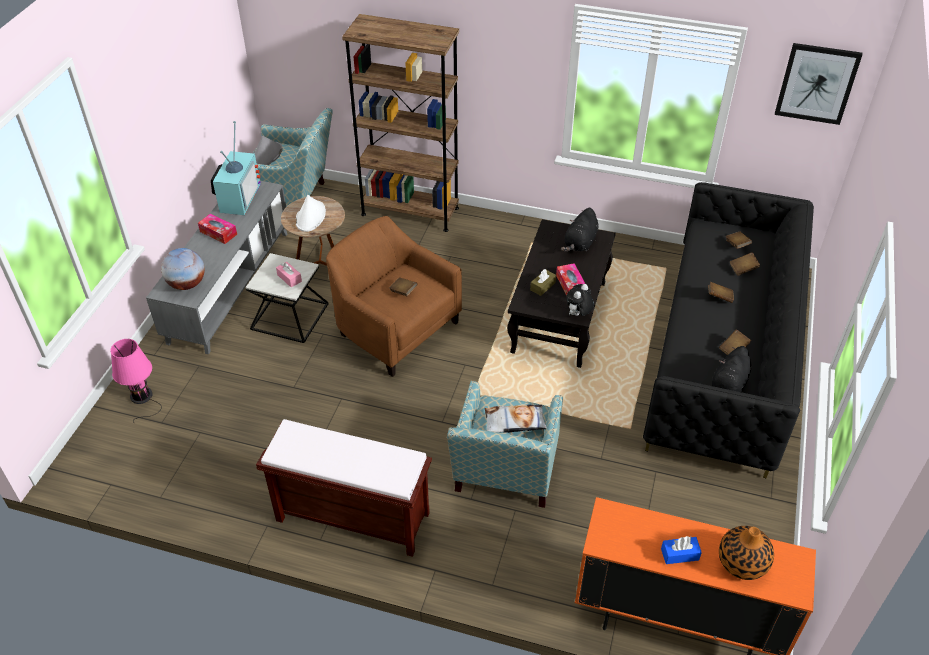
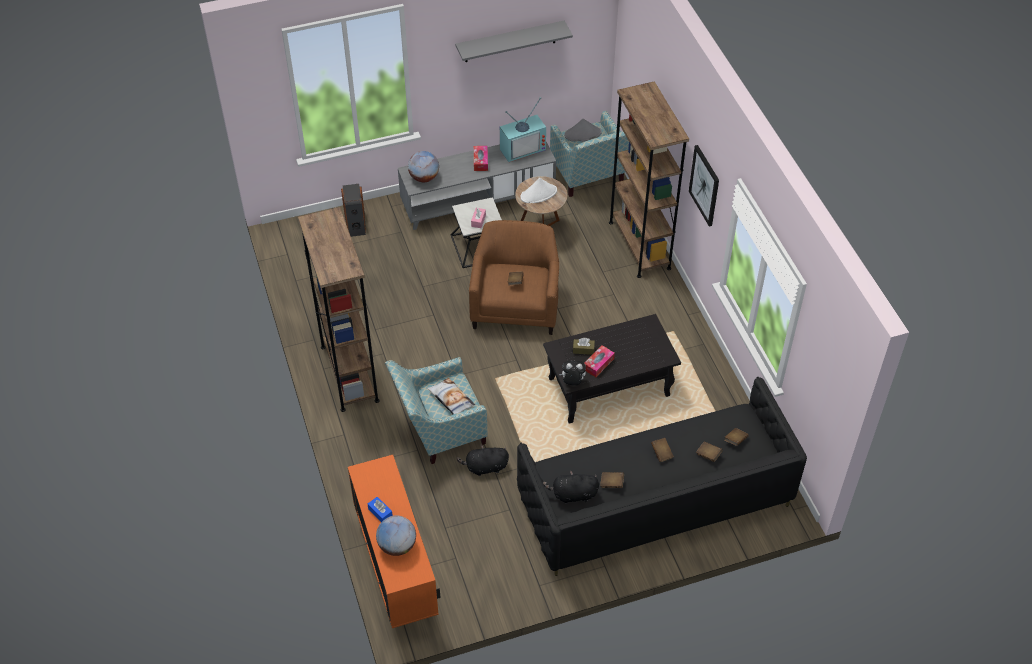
camera: 55 degrees right, 5 degrees up
(142, 397) = (356, 224): pink table lamp -> speaker
(173, 71) = (510, 42): none -> grey shelf
(351, 517) = (349, 373): brown bench -> brown bookcase
(580, 243) = (648, 348): black plush toy -> black plush toy (485, 467)
(742, 562) = (397, 545): vase -> globe
(817, 83) = (829, 365): picture -> picture (704, 185)

